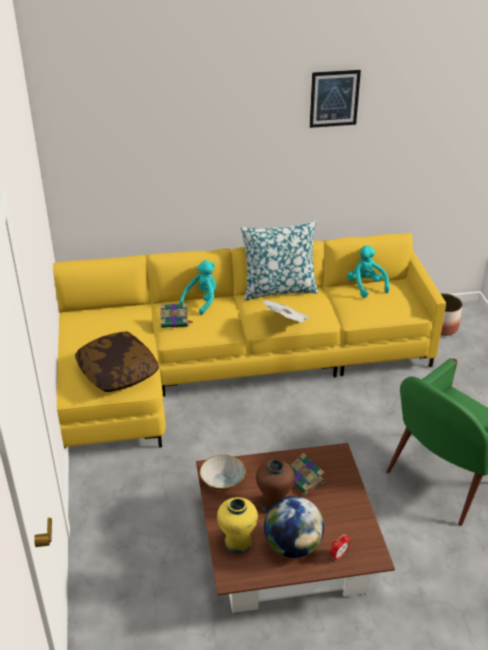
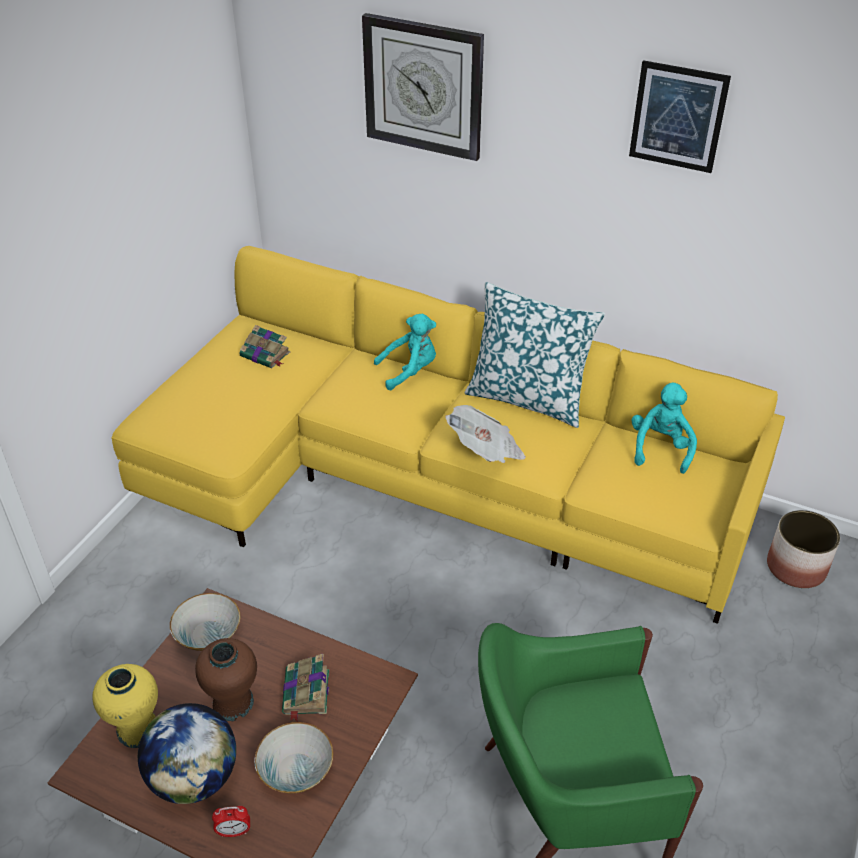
camera: 35 degrees right, 5 degrees up
(117, 373) = (214, 422): pillow -> none
(175, 321) = (347, 384): book -> book (266, 355)
(177, 120) = (423, 87): none -> wall clock
(337, 514) = (295, 769): none -> bowl

